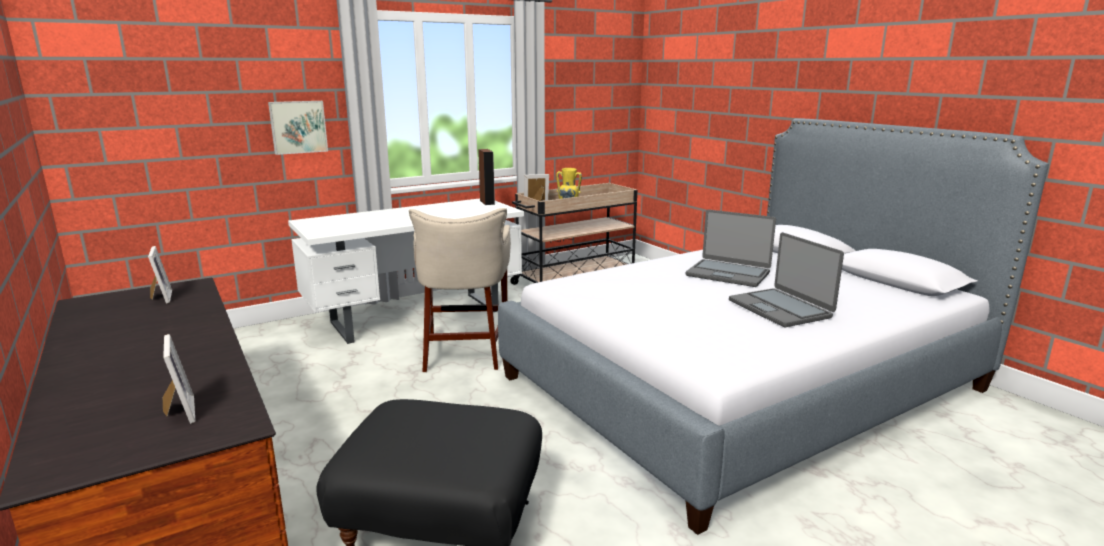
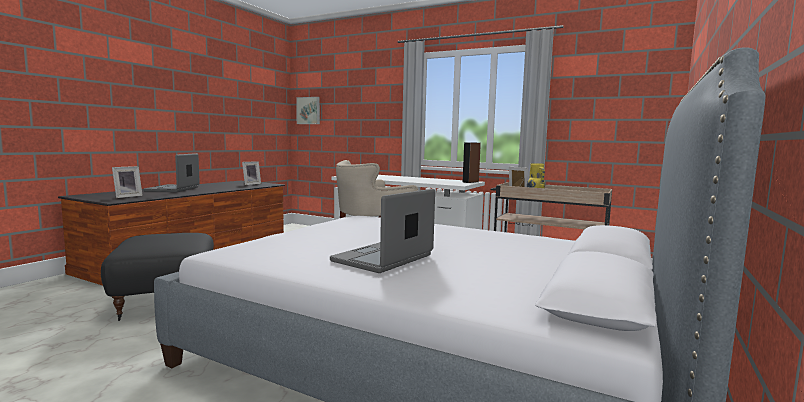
camera: 60 degrees right, 10 degrees down
(298, 127) = (383, 123): picture -> picture (309, 110)
(728, 274) = (462, 242): laptop -> laptop (173, 189)

